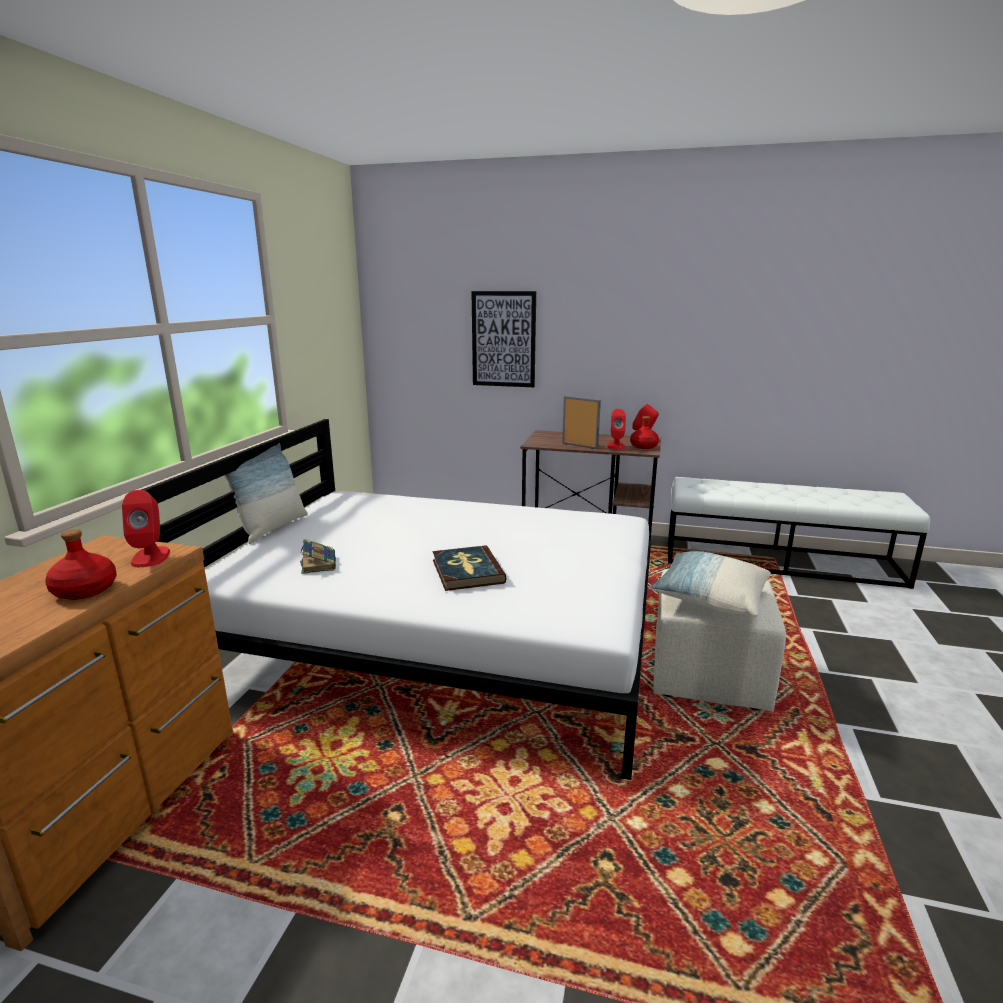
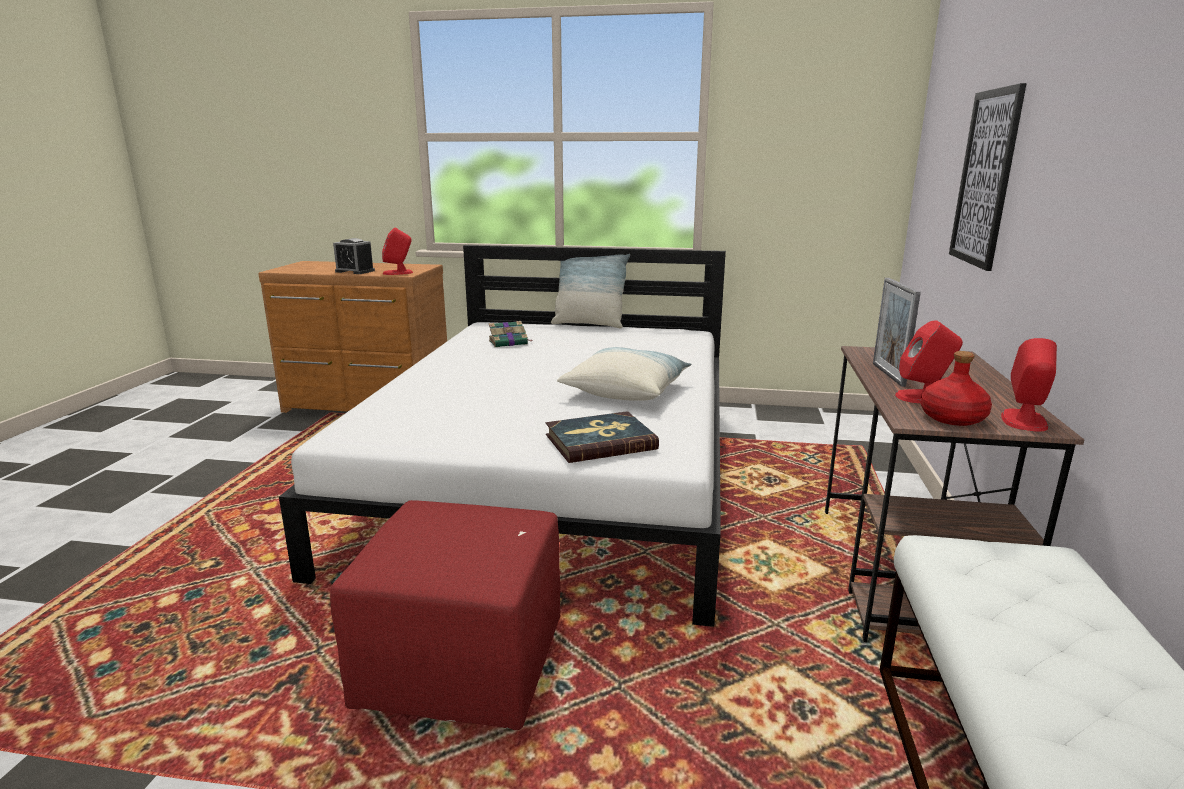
camera: 85 degrees right, 0 degrees up
(85, 590) = (355, 271): red bottle -> alarm clock
(467, 571) = (486, 384): book -> book (600, 442)
(579, 446) = (888, 374): picture frame -> picture frame turned 150 degrees clockwise
(707, 675) = (465, 666): beige ottoman -> red ottoman
(710, 598) = (432, 527): pillow -> pillow (626, 391)

